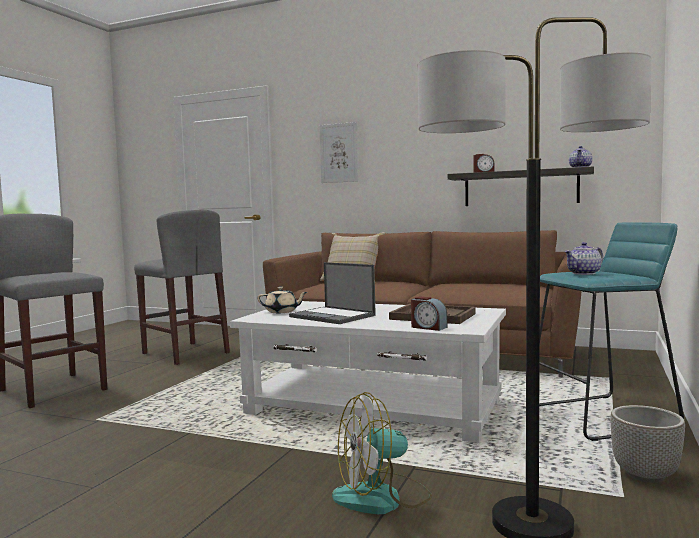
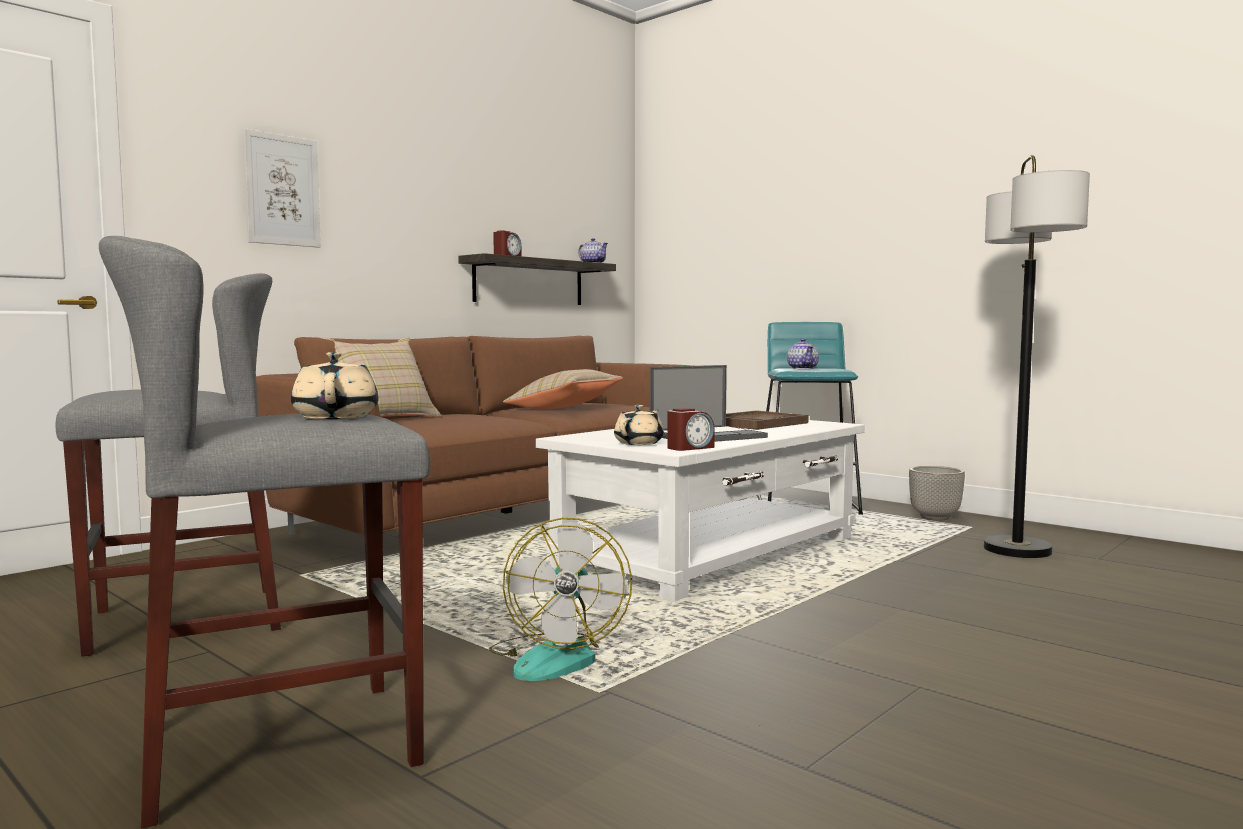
camera: 70 degrees left, 0 degrees up
(45, 274) = (336, 417): none -> beige teapot
(382, 498) = (968, 576): fan -> fan (556, 656)
(428, 327) = (817, 427): alarm clock -> alarm clock (690, 448)
(463, 287) = (564, 409): none -> beige pillow

